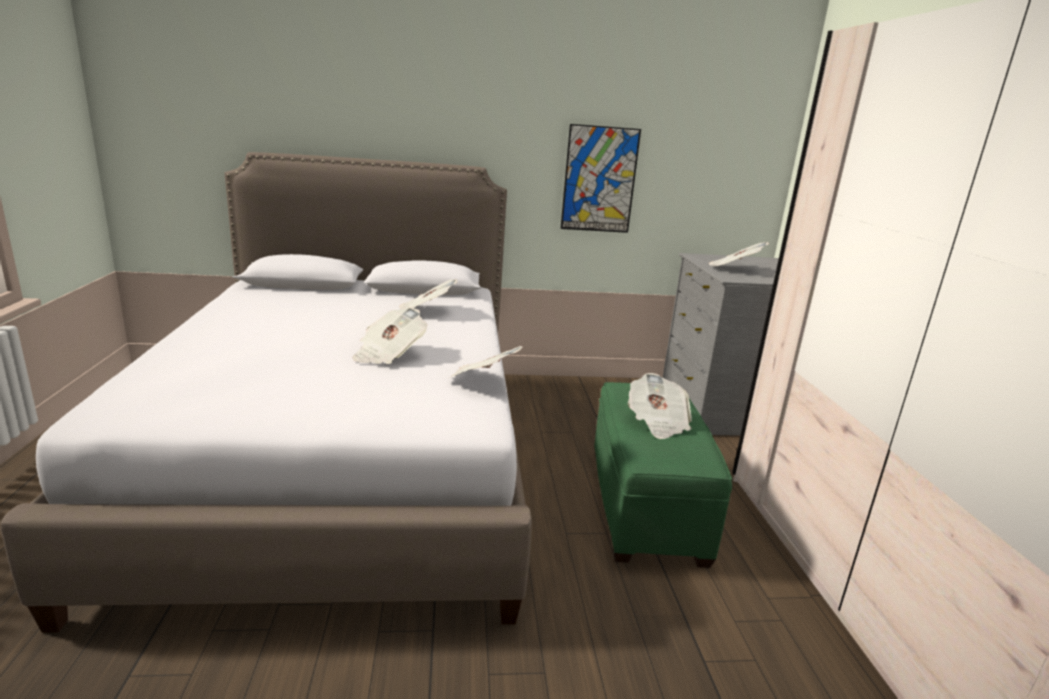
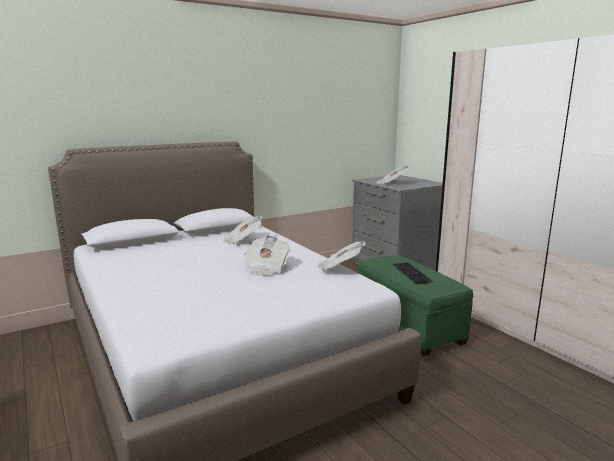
camera: 25 degrees left, 5 degrees down
(599, 179) = (302, 141): picture -> none
(657, 422) = (412, 273): newspaper -> keyboard

